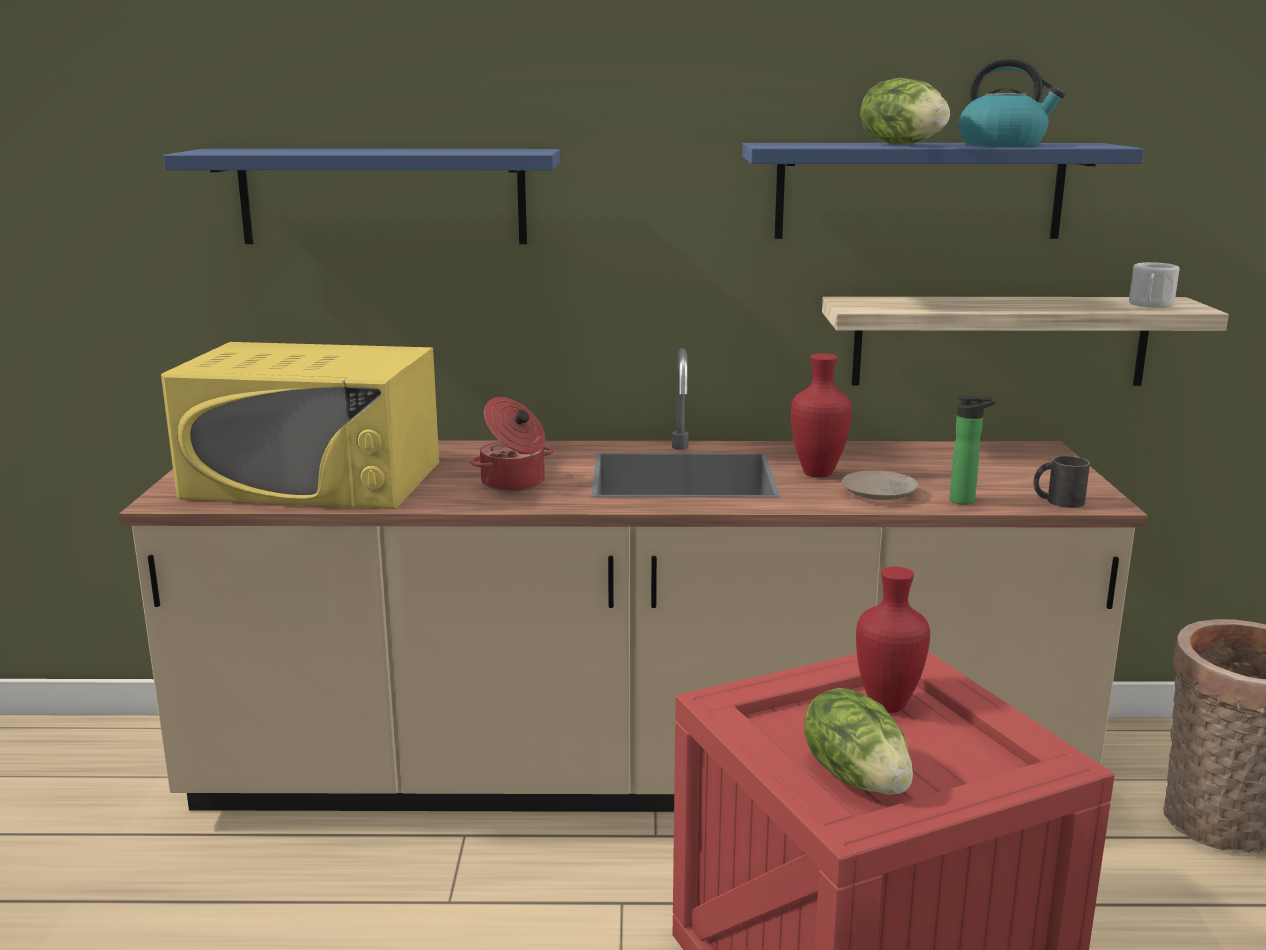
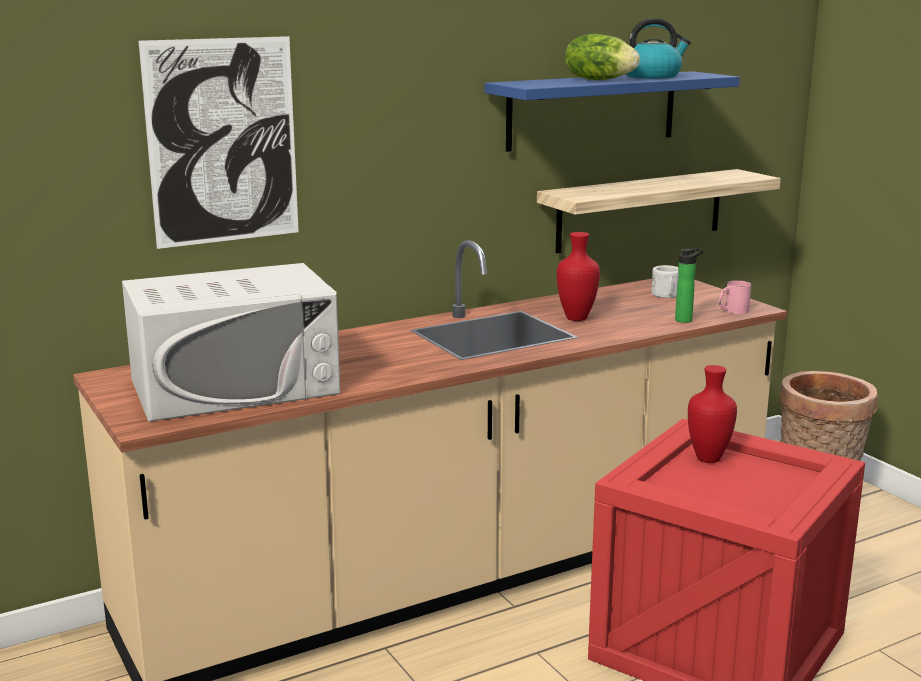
camera: 30 degrees left, 0 degrees up
(314, 480) = (235, 386): yellow microwave -> white microwave
(383, 196) = (223, 142): blue shelf -> picture
(514, 484) = (392, 361): cooking pot -> none
(857, 776) = (742, 500): lettuce -> none
(880, 494) = (633, 324): beige plate -> none
(1057, 501) = (732, 311): black mug -> pink mug
(1150, 305) = (732, 176): white mug -> white mug (666, 295)

